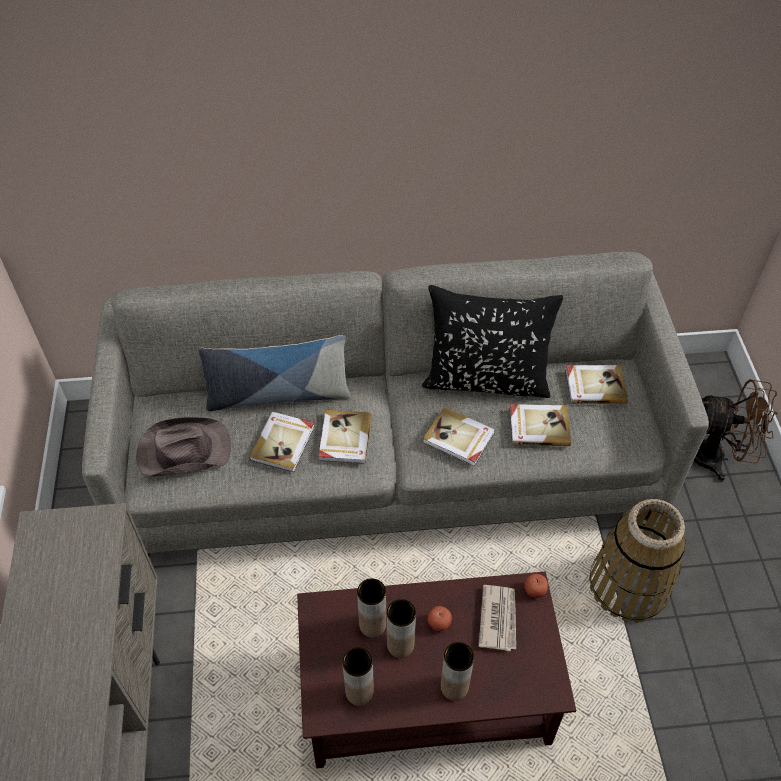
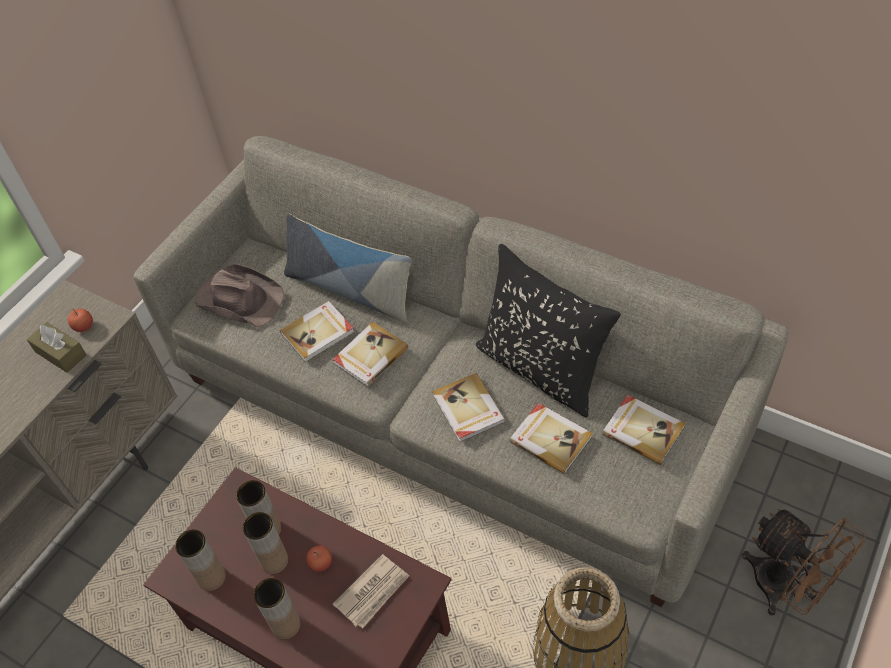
camera: 40 degrees right, 0 degrees up
(83, 577) = (61, 353): none -> brown tissue box
(534, 590) = (426, 588): apple -> apple (84, 326)

